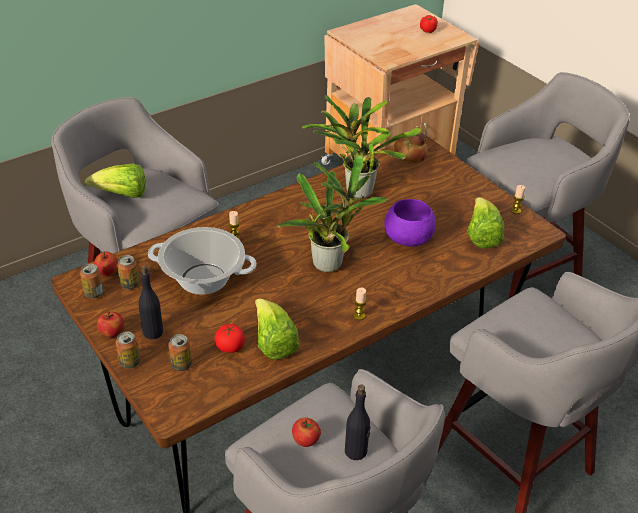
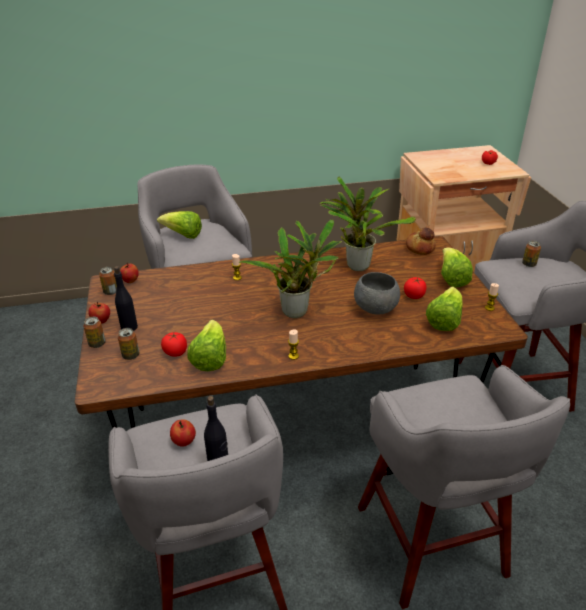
camera: 25 degrees right, 5 degrees down
(130, 284) = (139, 292): can -> can (529, 264)
(203, 279) = (192, 300): cooking pot -> none
(408, 240) = (375, 309): purple bowl -> grey bowl
(437, 214) = (414, 295): none -> tomato
(462, 185) = (452, 278): none -> lettuce

